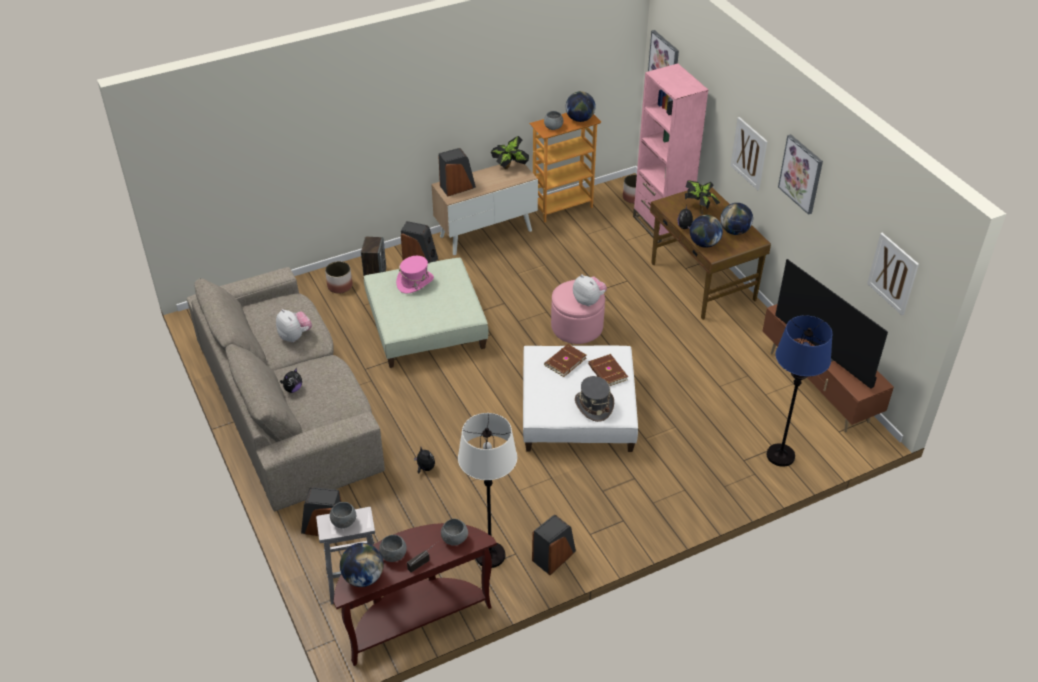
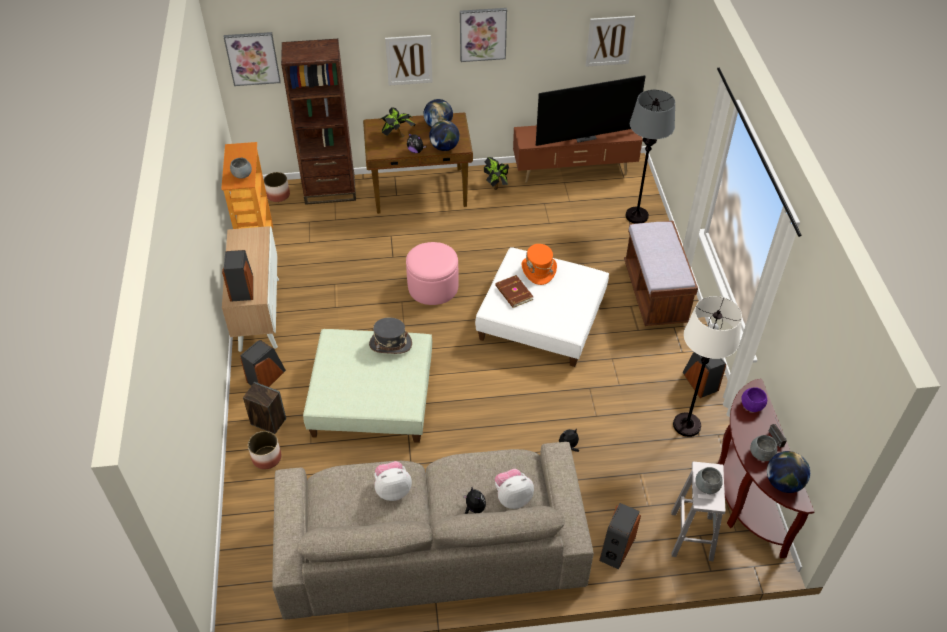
camera: 70 degrees left, 5 degrees up
(415, 282) = (344, 372): pink hat -> none
(454, 539) = (751, 406): grey bowl -> purple bowl
(510, 168) = (238, 240): potted plant -> potted plant (496, 185)
(579, 119) = (242, 154): globe -> none
(589, 300) = (444, 253): plush toy -> plush toy (512, 497)
(593, 405) = (575, 290): grey hat -> grey hat (390, 344)
(607, 372) = (539, 270): brown book -> orange hat
(661, 225) = (330, 191): pink bookcase -> brown bookcase
(664, 495) = (655, 293): none -> brown bench
(780, 456) = (637, 216): blue floor lamp -> grey floor lamp

